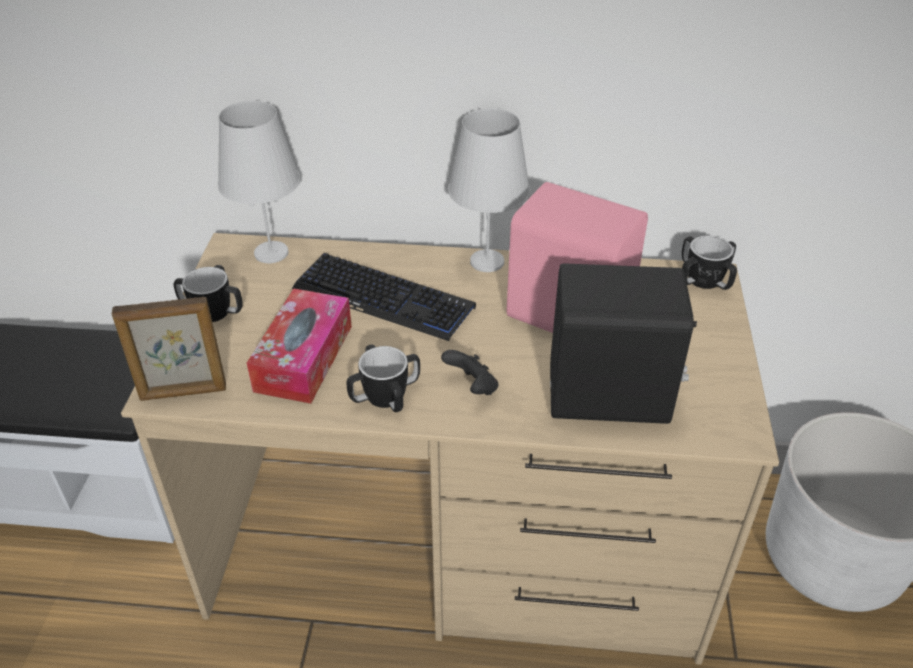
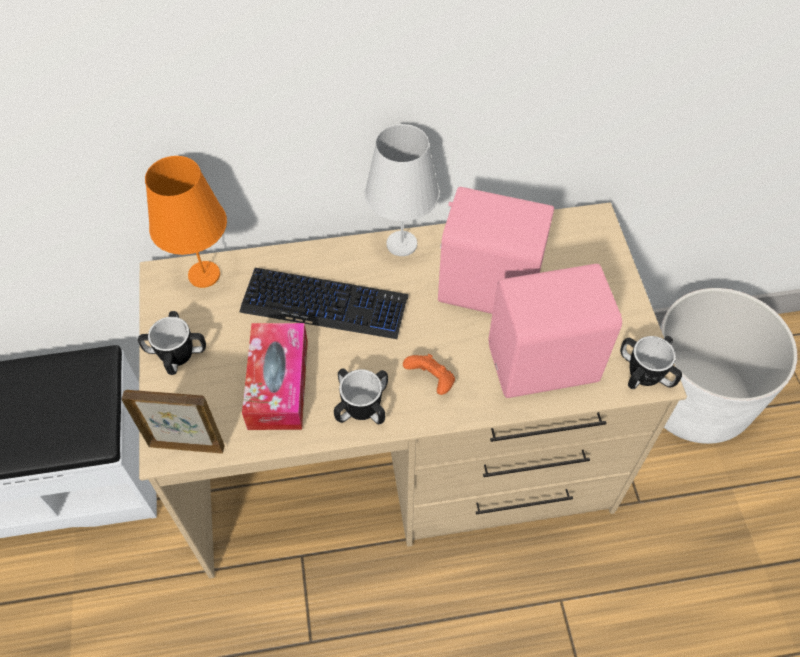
camera: 15 degrees left, 15 degrees up
(183, 393) = (187, 445): picture frame -> picture frame turned 150 degrees counterclockwise
(270, 252) = (203, 274): white table lamp -> orange table lamp
(472, 387) = (431, 381): black game controller -> orange game controller
(610, 398) = (545, 366): black speaker -> pink speaker
(704, 280) = (589, 226): mug -> mug (645, 373)

